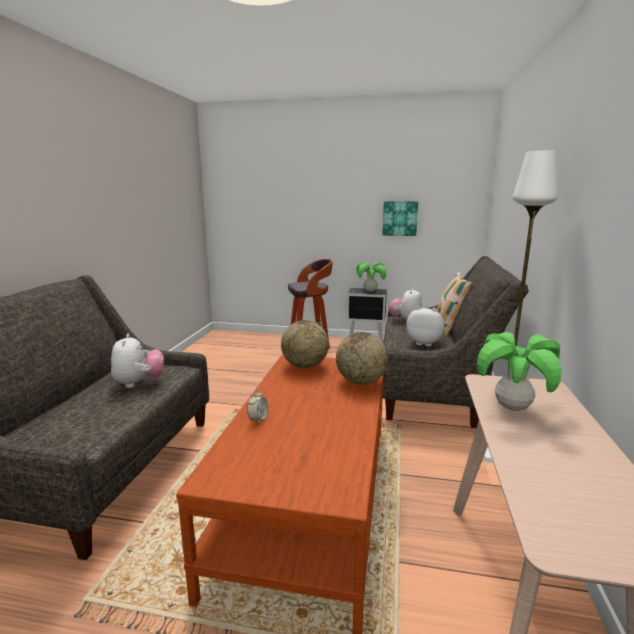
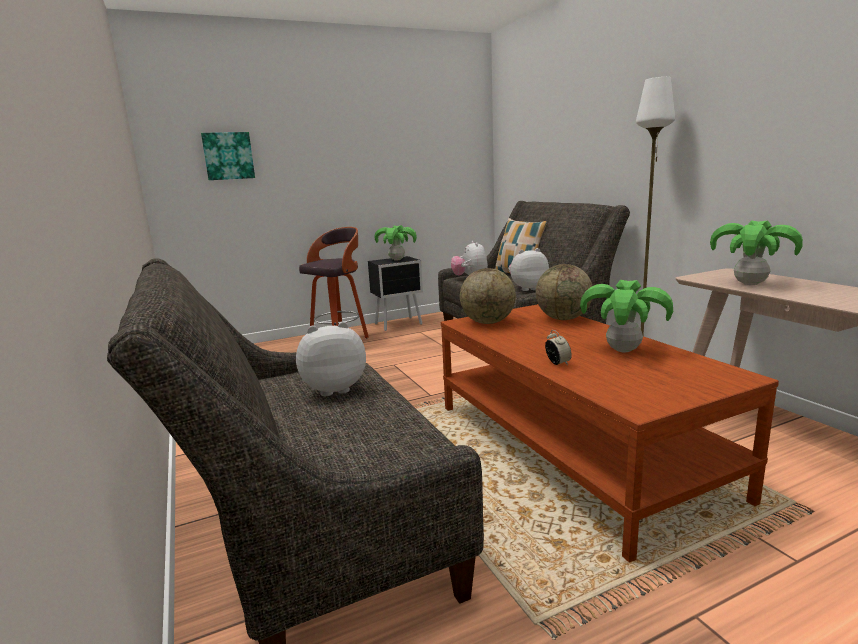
camera: 35 degrees left, 0 degrees up
(139, 383) = (333, 389): plush toy -> plush toy turned 60 degrees counterclockwise
(326, 429) = (623, 350): none -> potted plant
(400, 218) = (411, 172): picture -> picture (228, 156)

